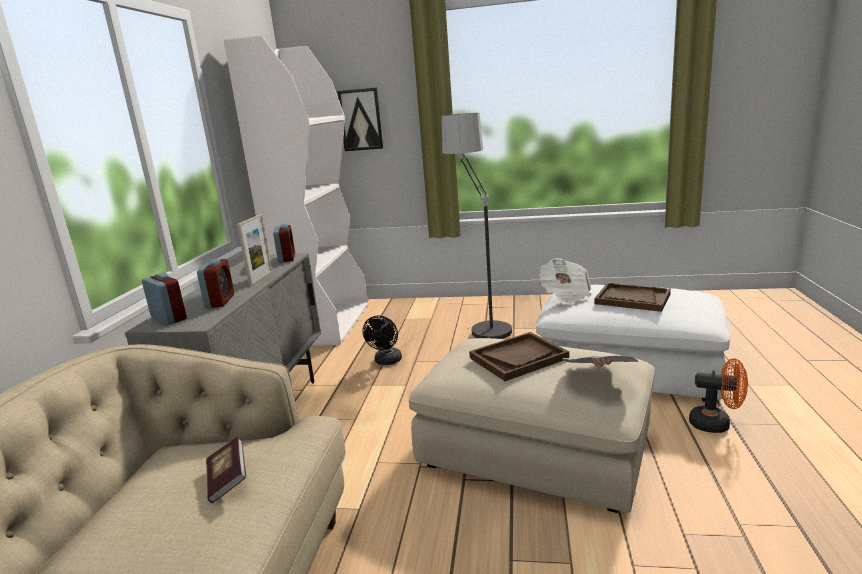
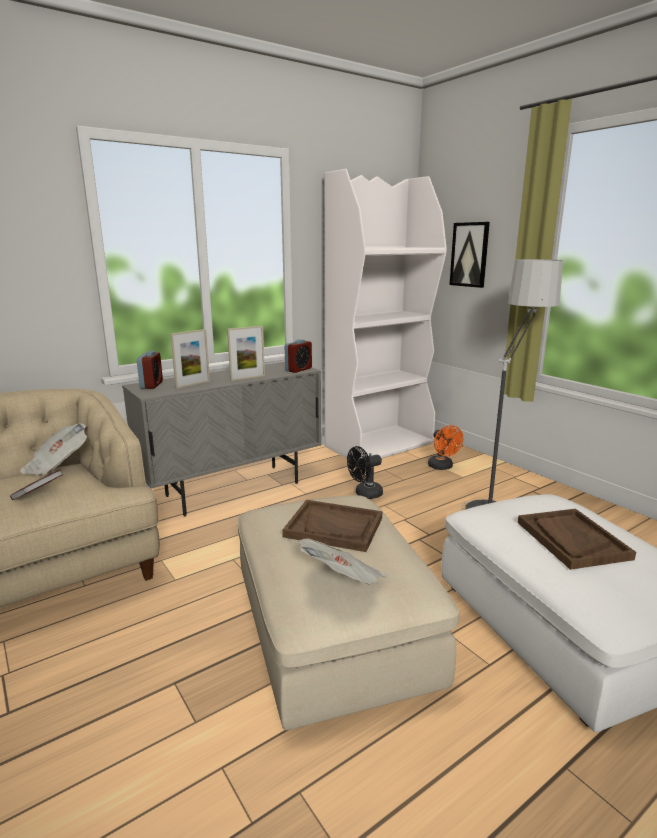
camera: 45 degrees right, 0 degrees up
(220, 301) = (193, 384): alarm clock -> picture frame
(565, 295) = (513, 500): newspaper -> newspaper (57, 465)
(716, 424) = (543, 751): orange fan -> orange fan (442, 467)

